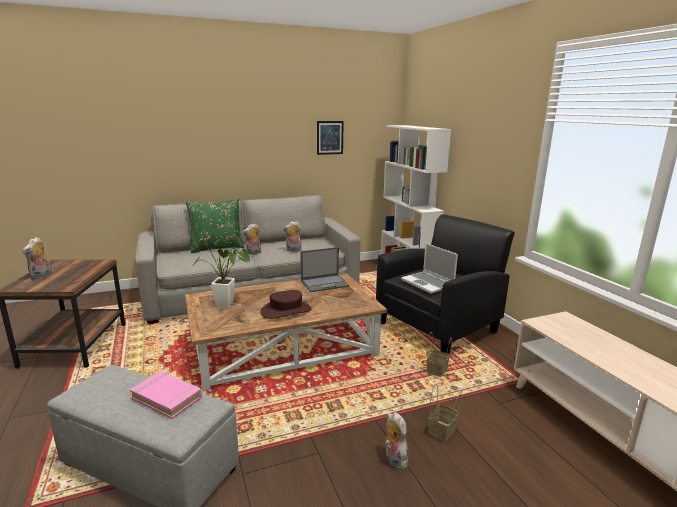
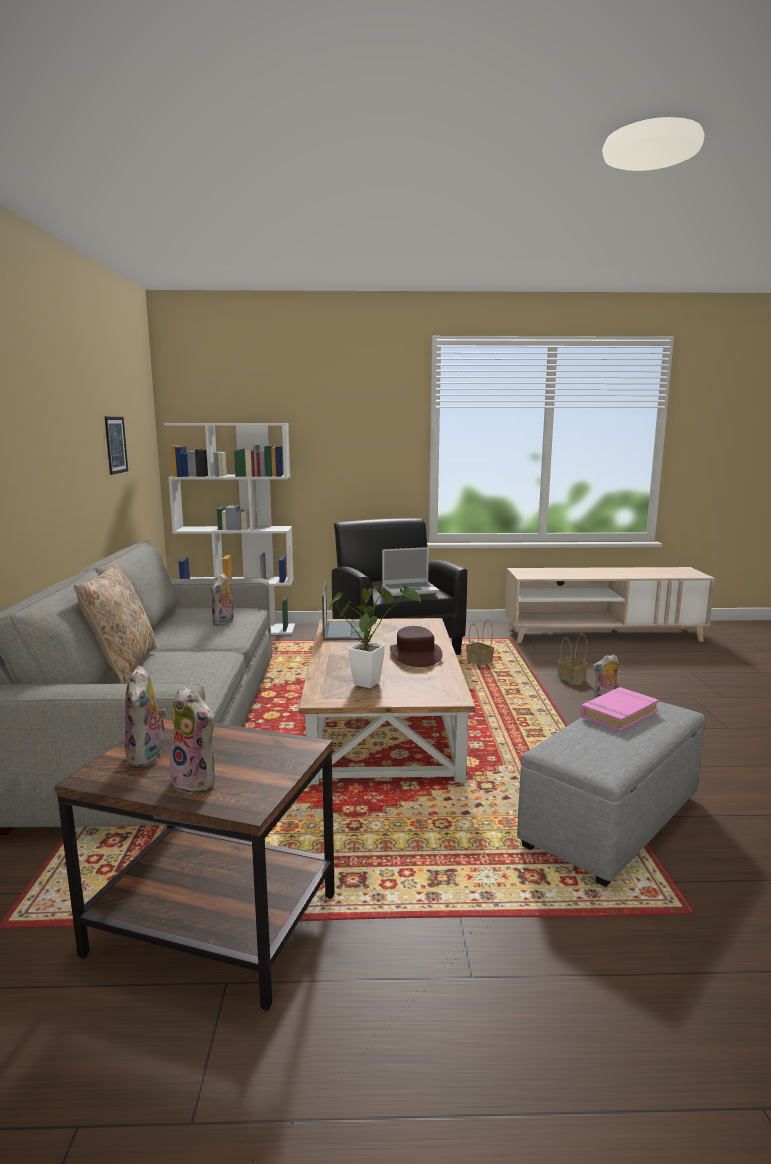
camera: 70 degrees left, 5 degrees down
(217, 248) = (123, 665): green pillow -> beige pillow
(253, 253) = (188, 647): plush toy -> plush toy (147, 756)

